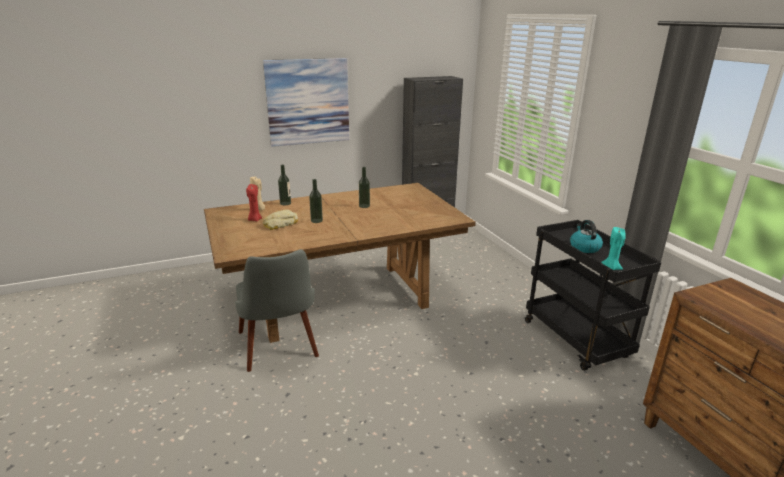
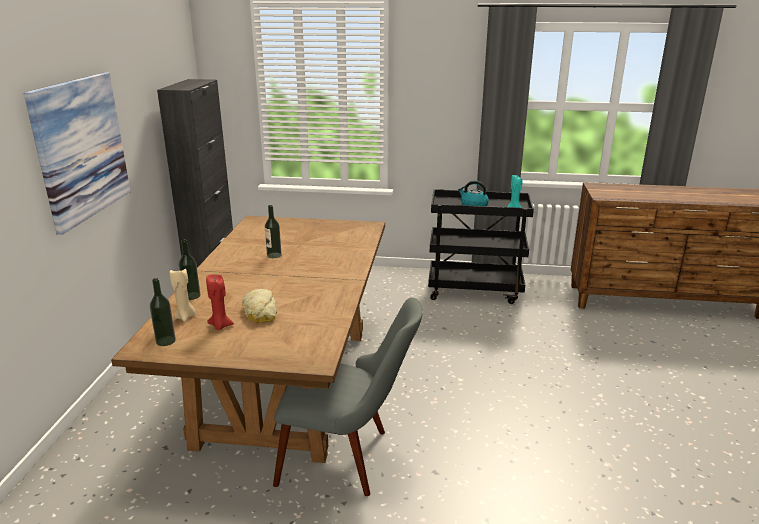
camera: 60 degrees left, 0 degrees up
(316, 220) = (281, 289): bottle -> bottle (165, 341)

